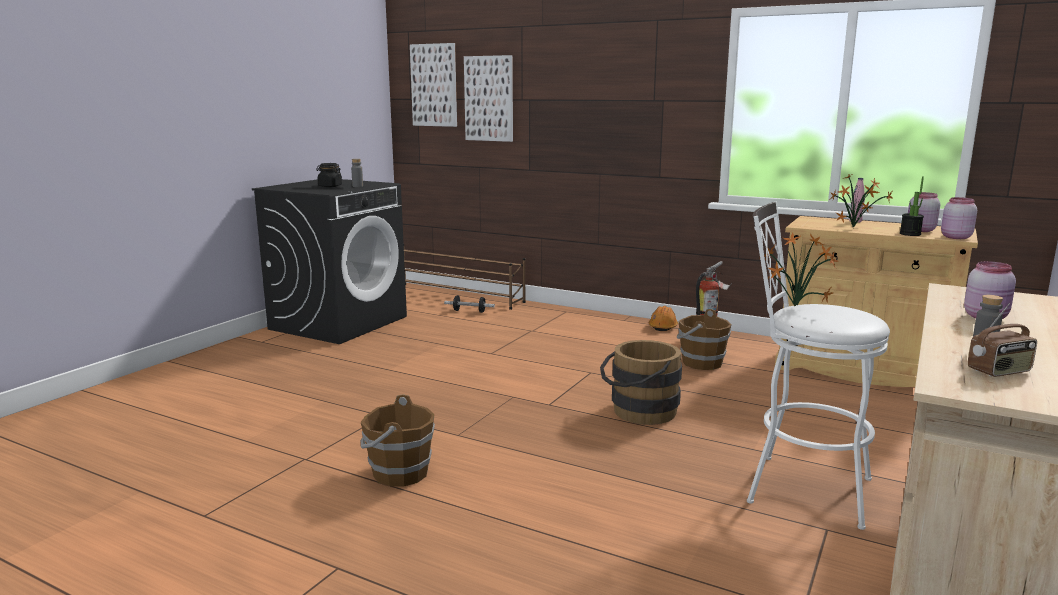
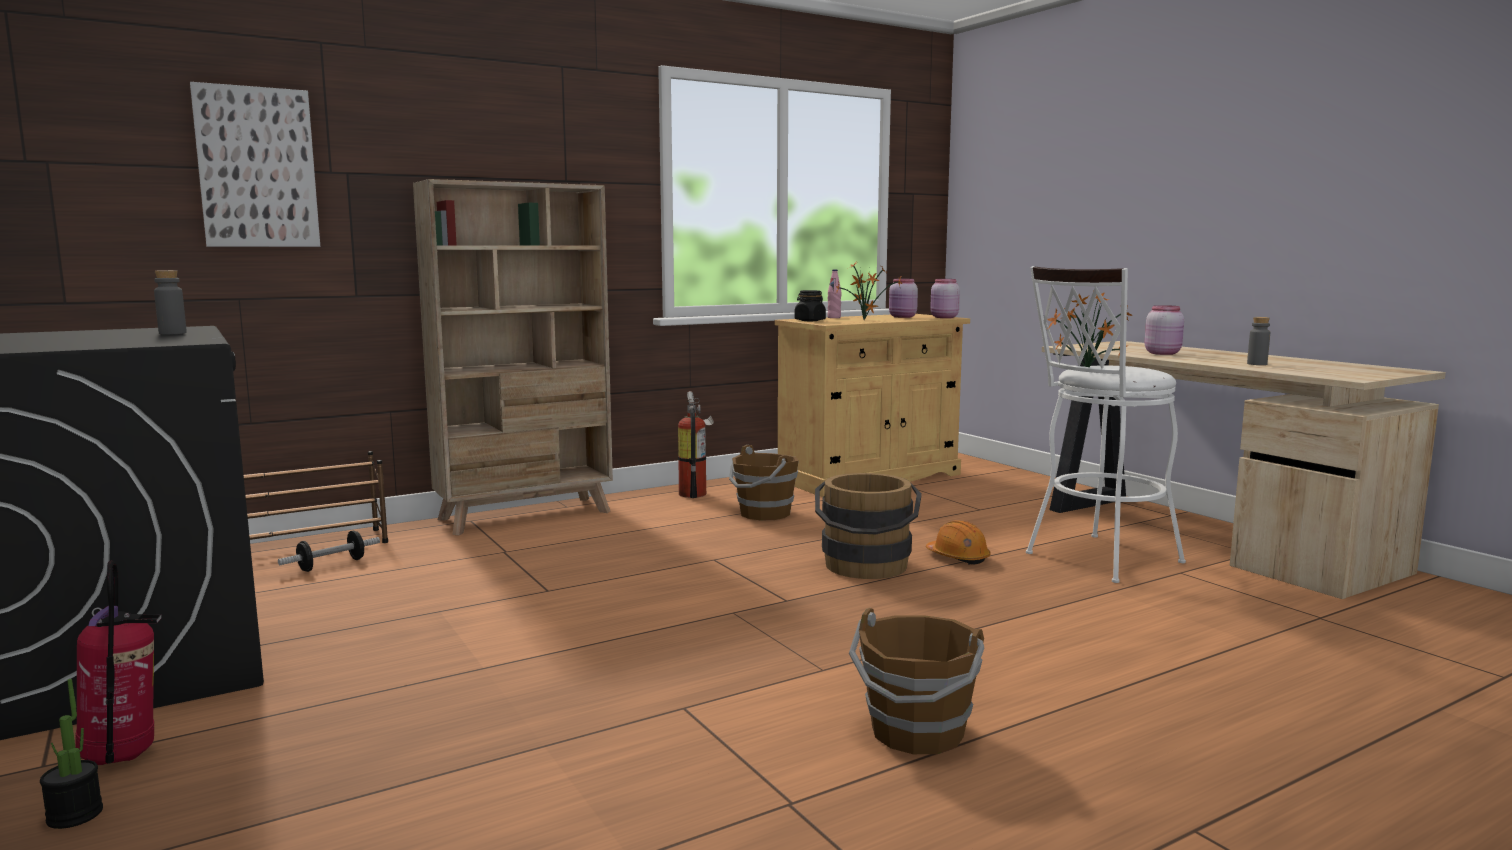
camera: 60 degrees left, 5 degrees down
(272, 348) = (123, 758): none -> fire extinguisher
(330, 186) = (102, 338): black jar -> black jar (809, 320)
(434, 85) = (103, 134): picture -> none
(592, 318) = (526, 516): none -> beige bookcase
(663, 327) = (626, 499): orange hard hat -> orange hard hat (958, 557)
(910, 234) = (914, 319): potted plant -> potted plant (75, 815)
(999, 371) = (1312, 368): radio -> none

